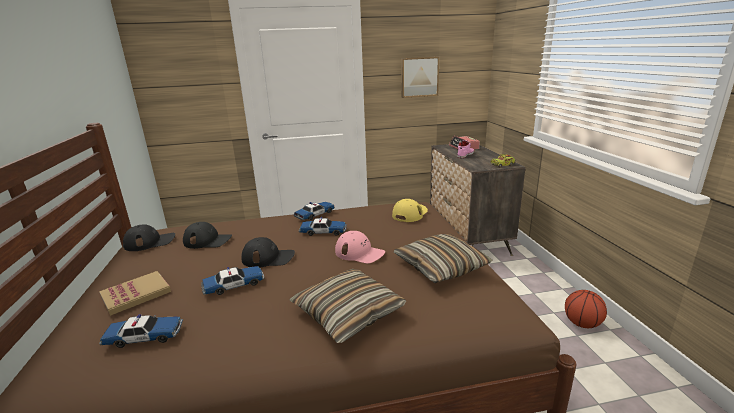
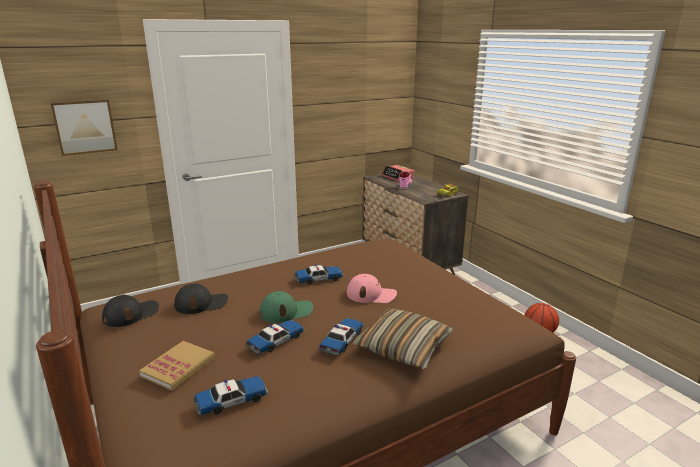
camera: 20 degrees left, 0 degrees up
(268, 258) = (286, 311): black cap -> green cap
(315, 214) = (294, 262): toy car -> toy car (342, 341)
(410, 214) = (388, 251): yellow cap -> none
(419, 77) = (348, 105): picture -> picture (84, 126)
(441, 266) = (450, 297): pillow -> none

